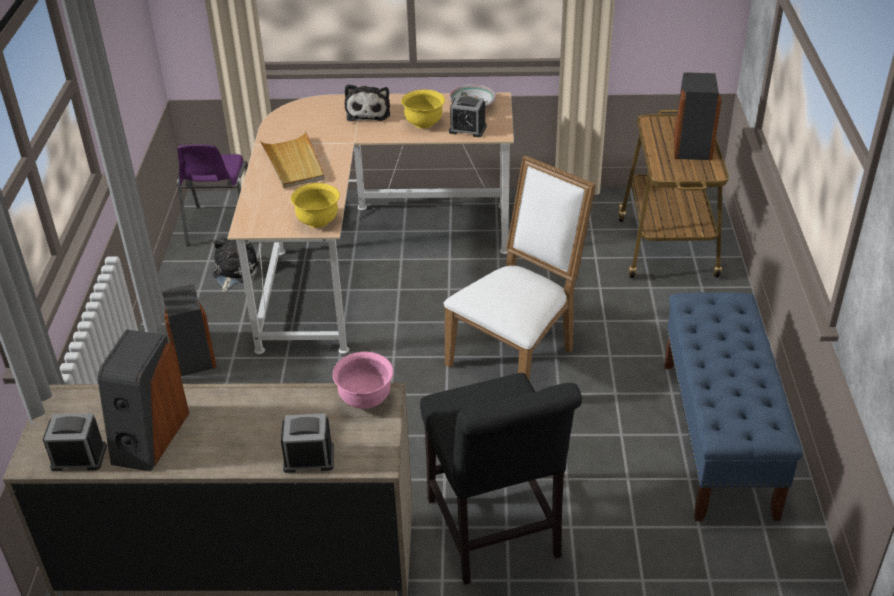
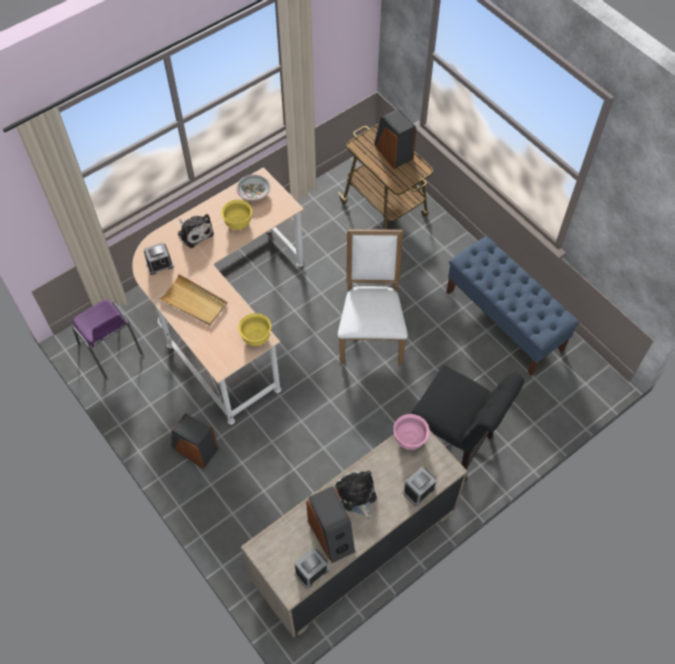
camera: 40 degrees left, 20 degrees up
(234, 272) = (157, 377): plush toy -> plush toy (356, 495)
(467, 129) = (268, 213): alarm clock -> alarm clock (160, 264)

